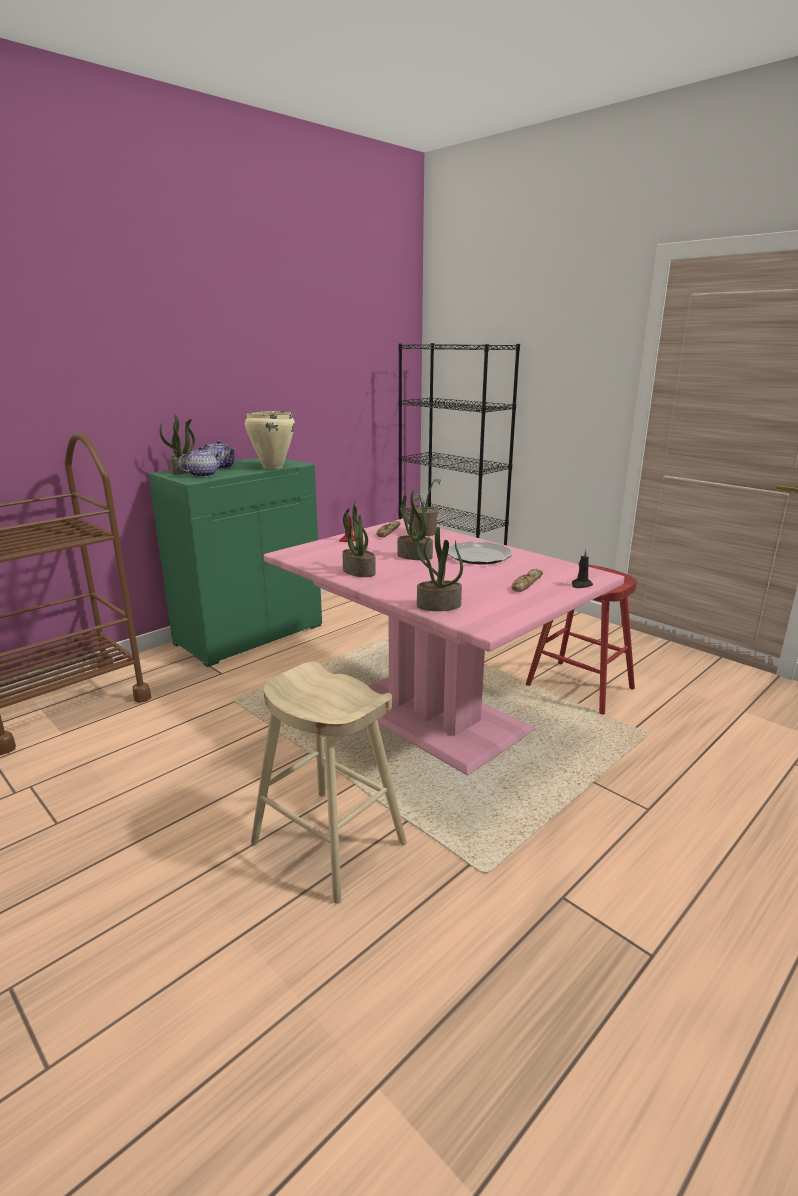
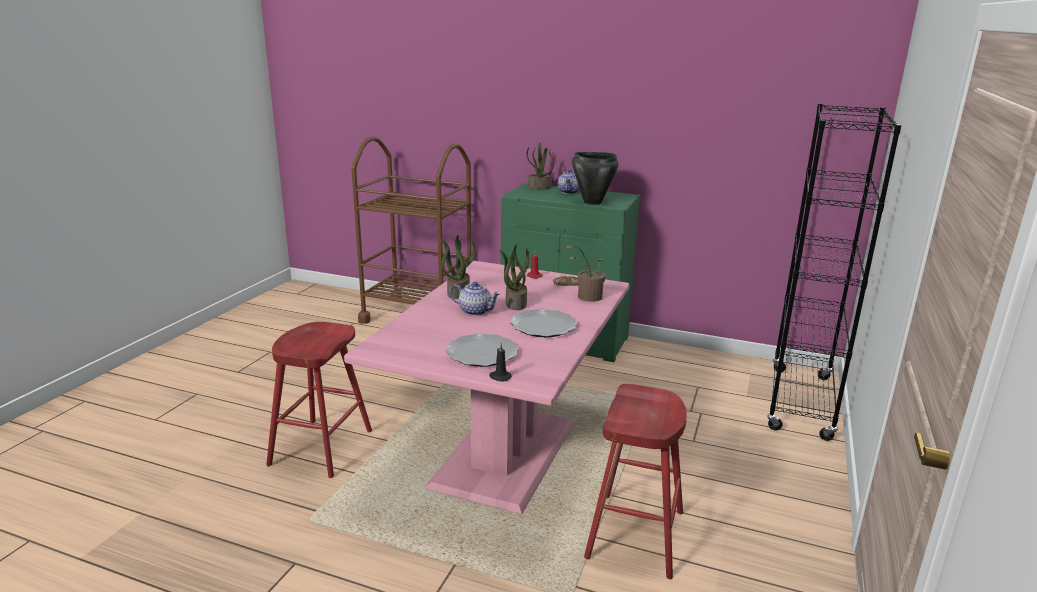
camera: 65 degrees right, 0 degrees up
(203, 475) = (535, 193): teapot -> teapot (475, 311)
(272, 467) = (592, 202): beige cooking pot -> black cooking pot
(329, 843) = (321, 448): beige stool -> red stool
(438, 606) = (403, 328): potted plant -> none
(526, 584) = (481, 353): bread -> plate

